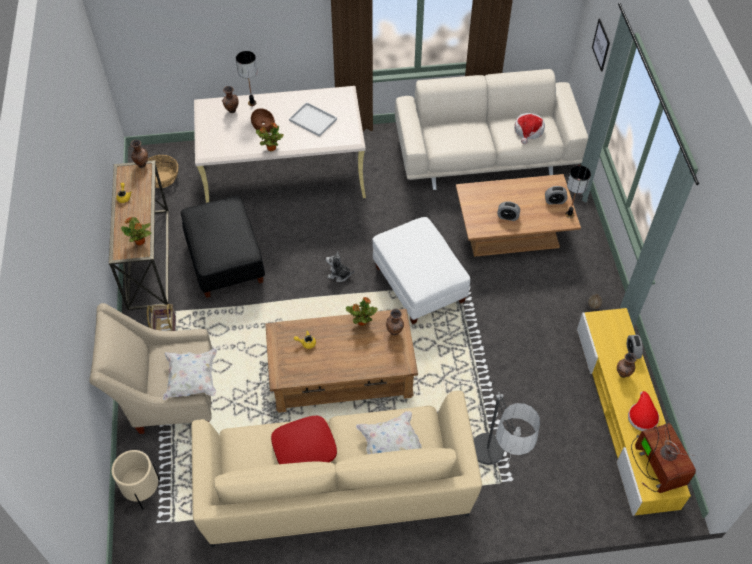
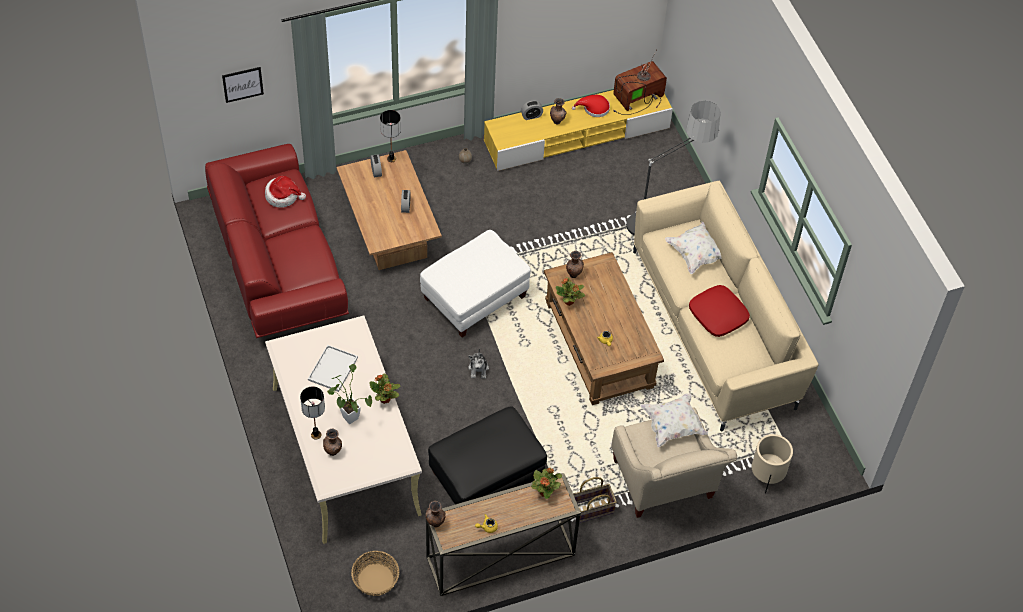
camera: 105 degrees left, 0 degrees up
(263, 124) = (348, 415): brown bowl -> potted plant
(486, 154) = (277, 261): beige sofa -> red sofa

